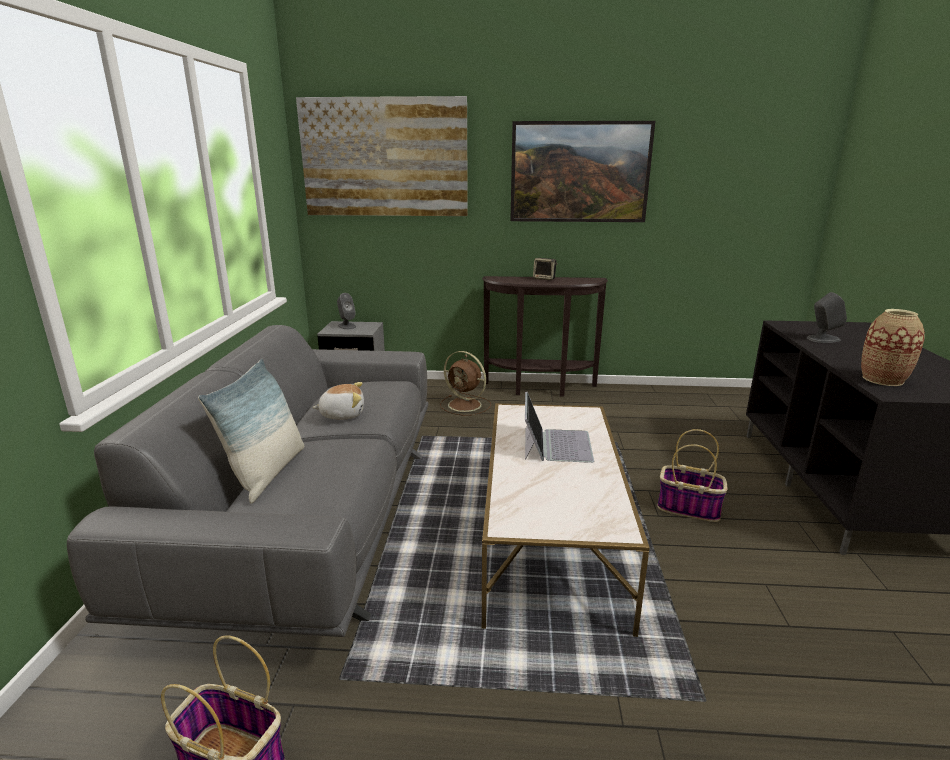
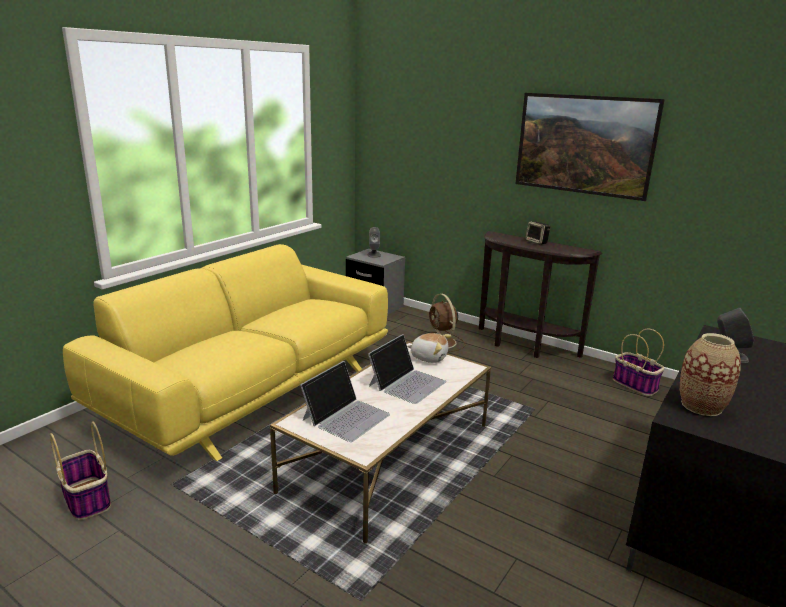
camera: 30 degrees right, 0 degrees up
(267, 473) = (198, 343): pillow -> none
(314, 516) = (252, 389): grey sofa -> yellow sofa
(342, 414) = (283, 319): plush toy -> plush toy (429, 357)
(384, 158) = (420, 118): picture -> none
(549, 499) = (346, 416): none -> laptop
(689, 508) = (529, 481): basket -> basket (636, 385)

